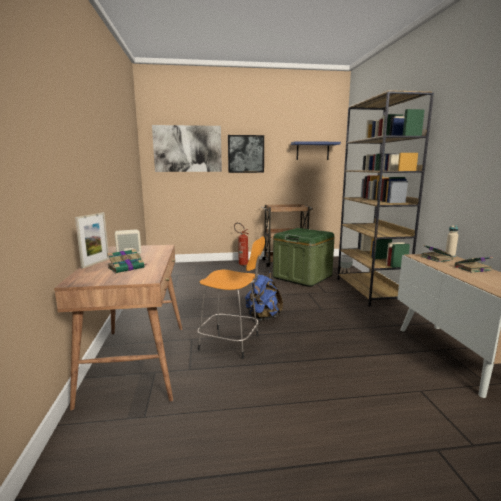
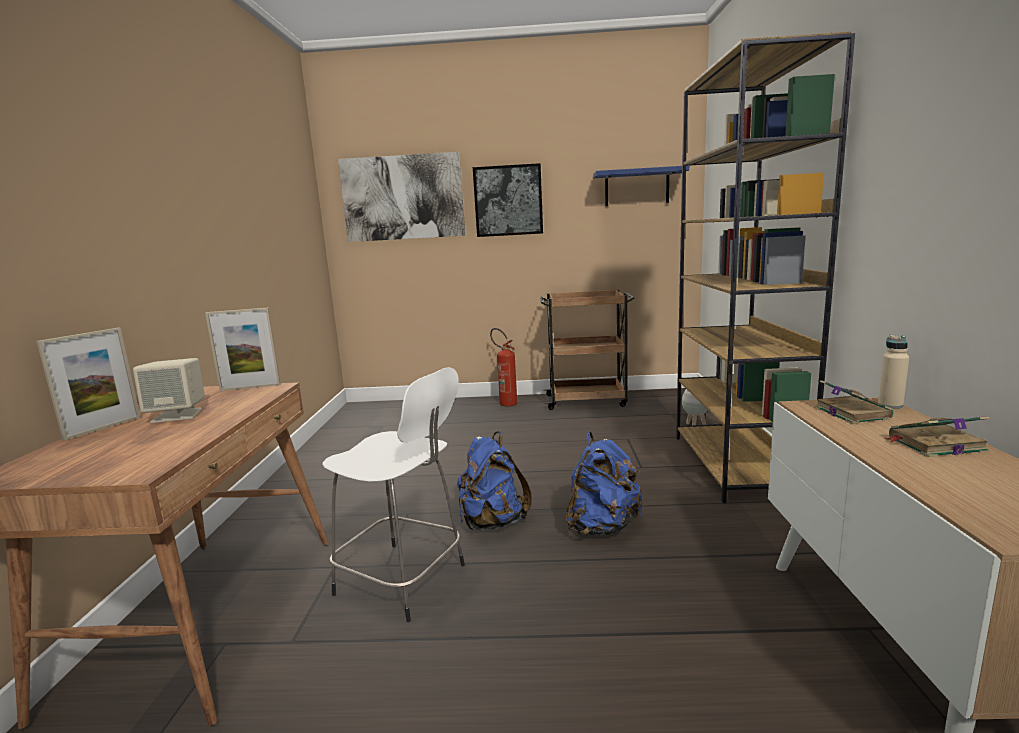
camera: 10 degrees right, 0 degrees up
(127, 268) = (141, 440): book -> none
(150, 246) = (250, 387): none -> picture frame
(231, 343) = (404, 581): orange stool -> white stool
(302, 277) = (608, 432): green storage box -> none
(317, 317) = (602, 526): none -> blue backpack

